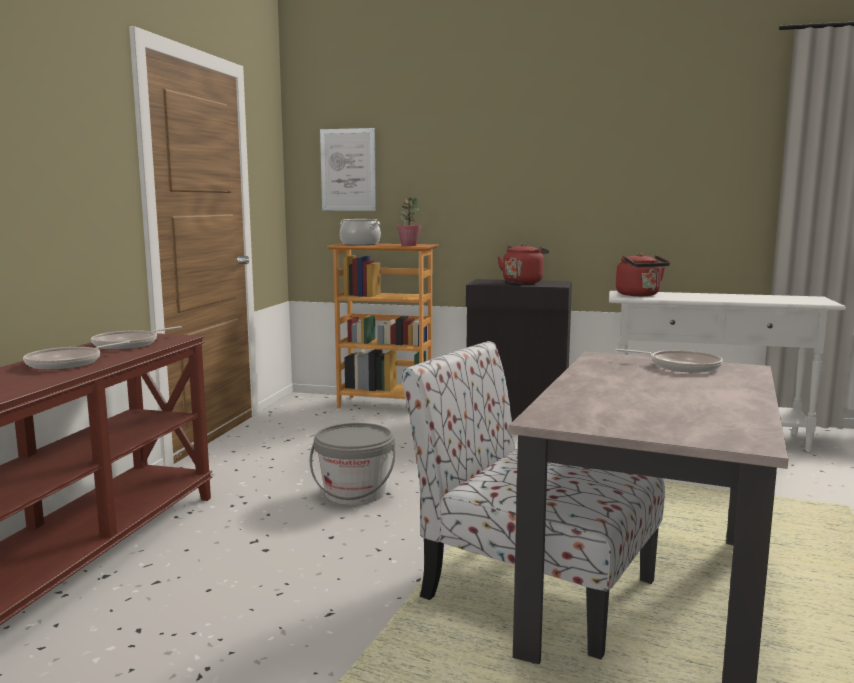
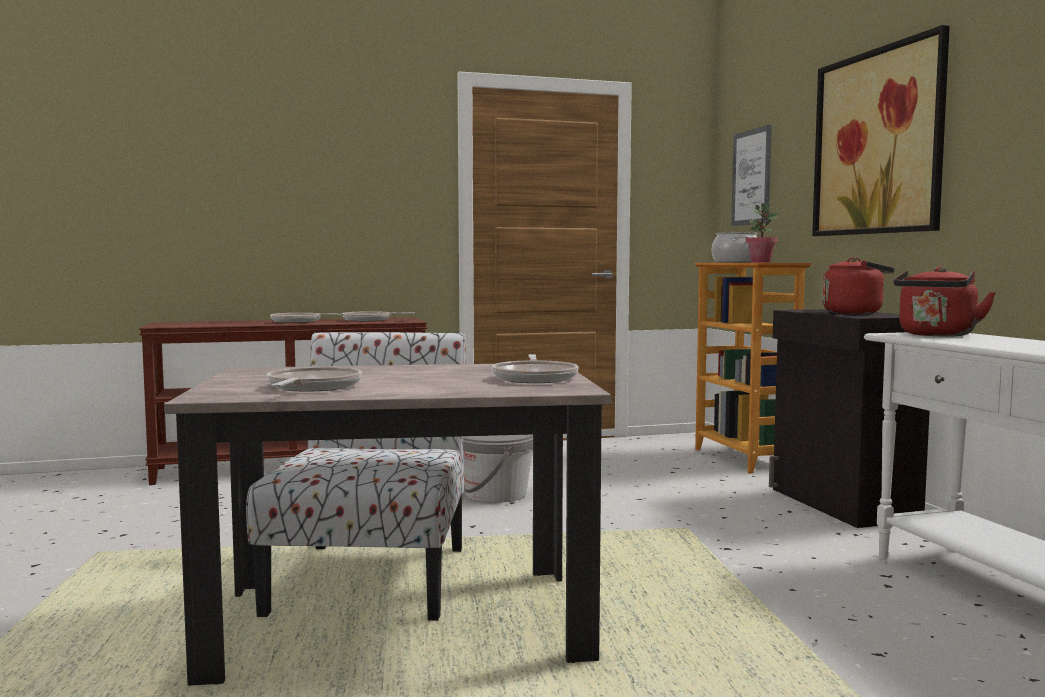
camera: 60 degrees right, 5 degrees down
(506, 159) = (878, 142): none -> picture
(705, 413) = (312, 387): none -> frying pan

